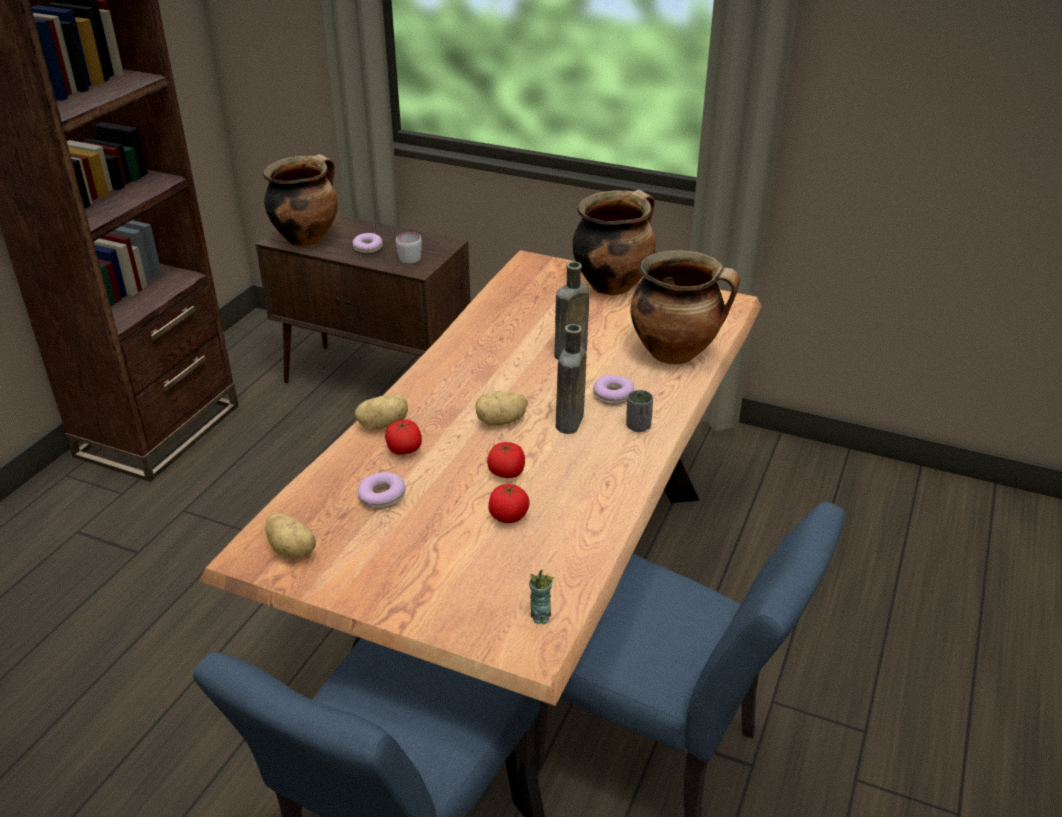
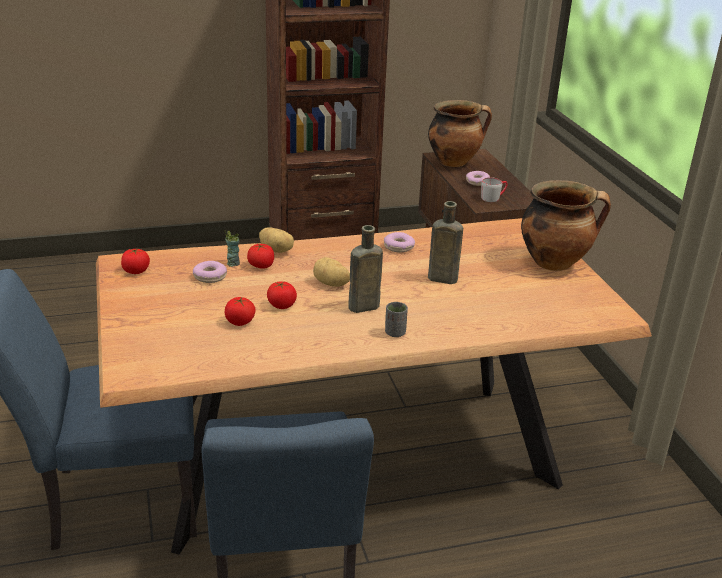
camera: 50 degrees right, 5 degrees down
(292, 550) = (136, 271): potato -> tomato
(540, 616) = (159, 366): cup -> cup (233, 263)
(613, 395) = (417, 311): donut -> donut (399, 247)
(676, 353) = (508, 317): cooking pot -> none

